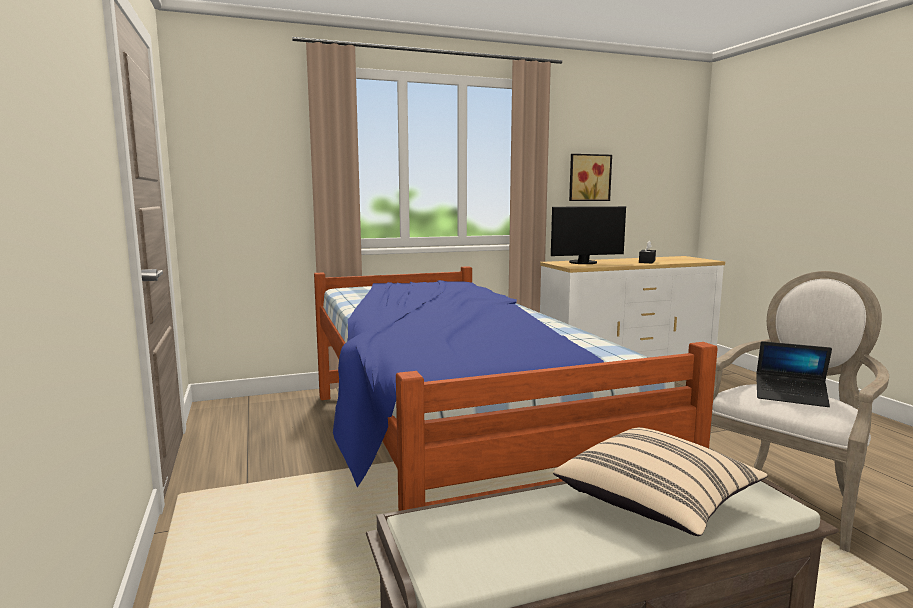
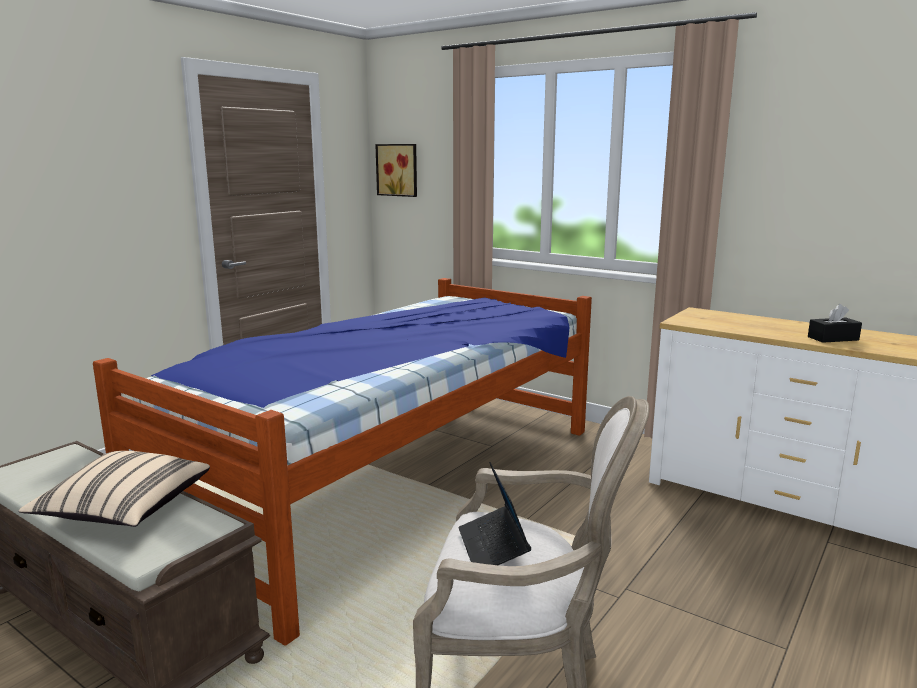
camera: 55 degrees right, 5 degrees up
(584, 263) = (727, 320): monitor -> none
(588, 177) = (814, 190): picture -> picture (398, 170)

